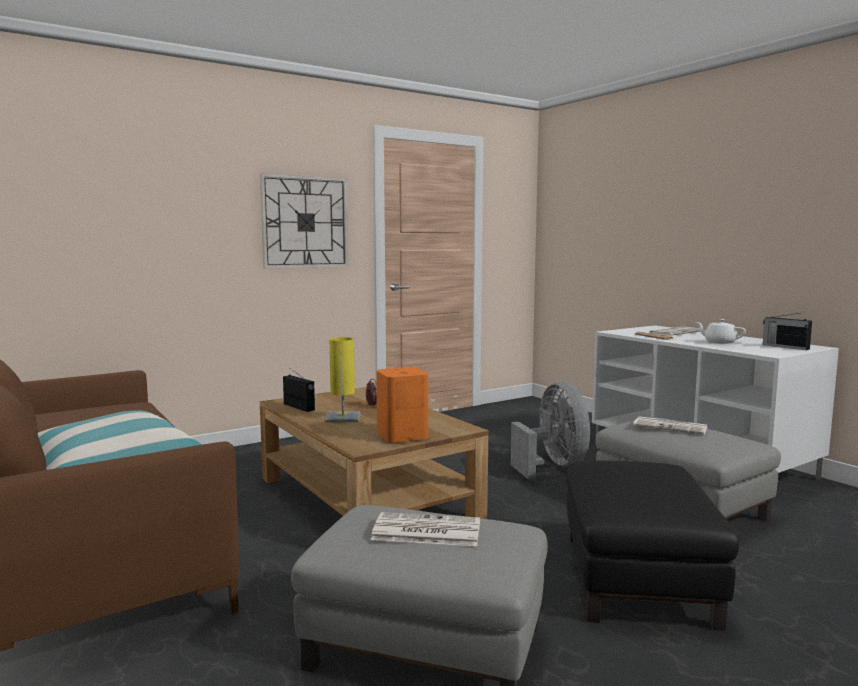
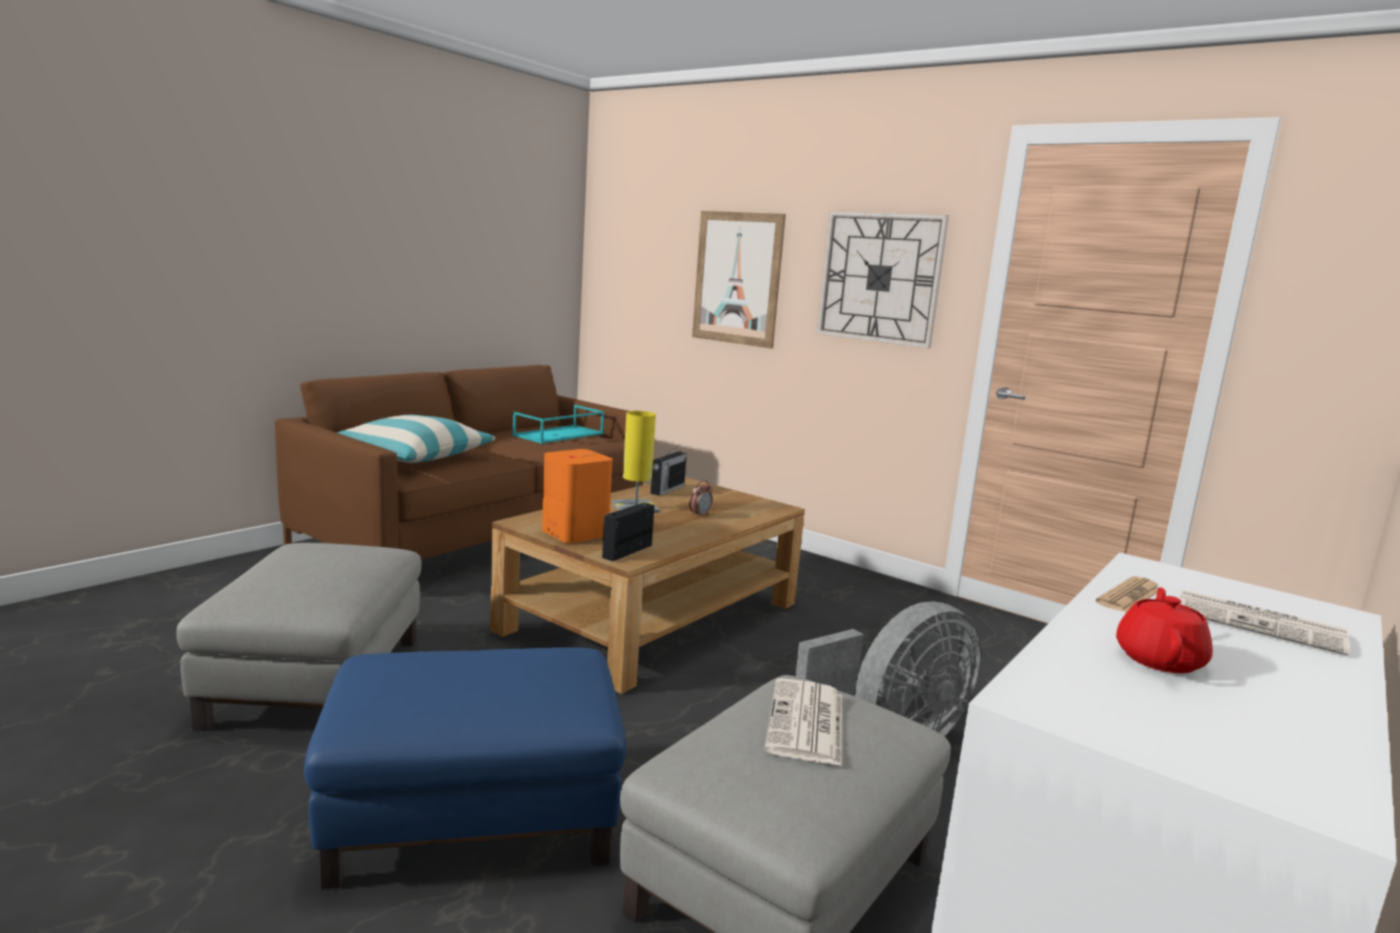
camera: 70 degrees right, 5 degrees up
(90, 414) = (558, 435): none -> turquoise tray
(175, 230) = (737, 278): none -> picture
(425, 531) = (309, 567): newspaper -> none
(638, 578) = (472, 816): black ottoman -> blue ottoman
(719, 342) = (1159, 659): white teapot -> red teapot
(784, 347) = (1224, 745): radio -> radio (628, 551)

